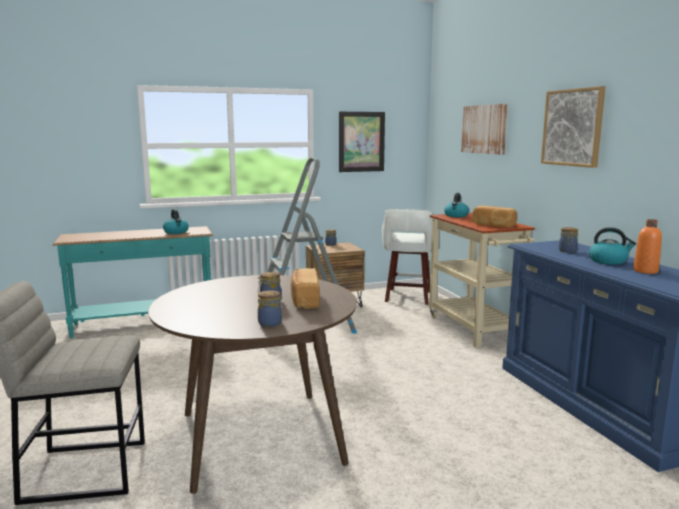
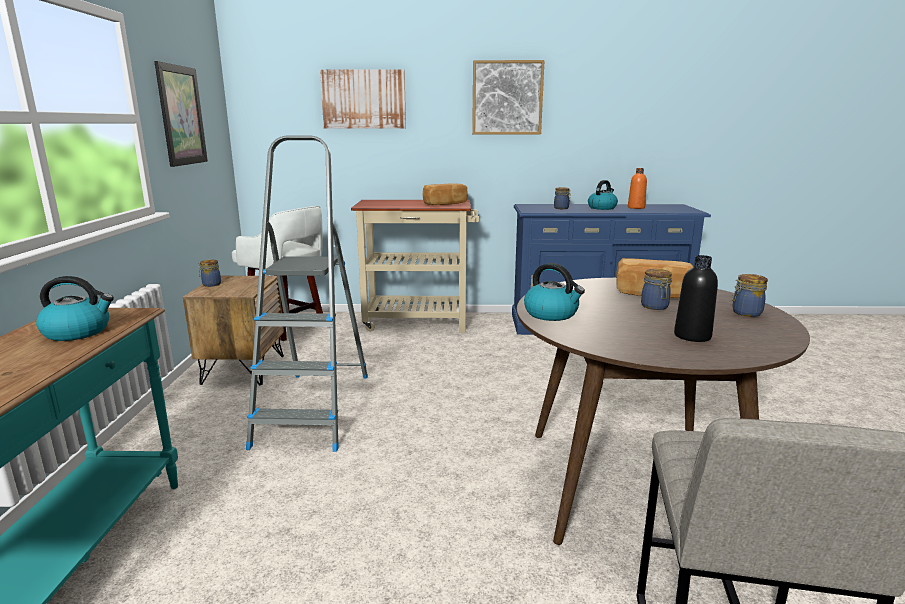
camera: 70 degrees left, 5 degrees up
(206, 309) = (692, 336): none -> black bottle
(456, 216) = (374, 204): kettle -> kettle (552, 314)

